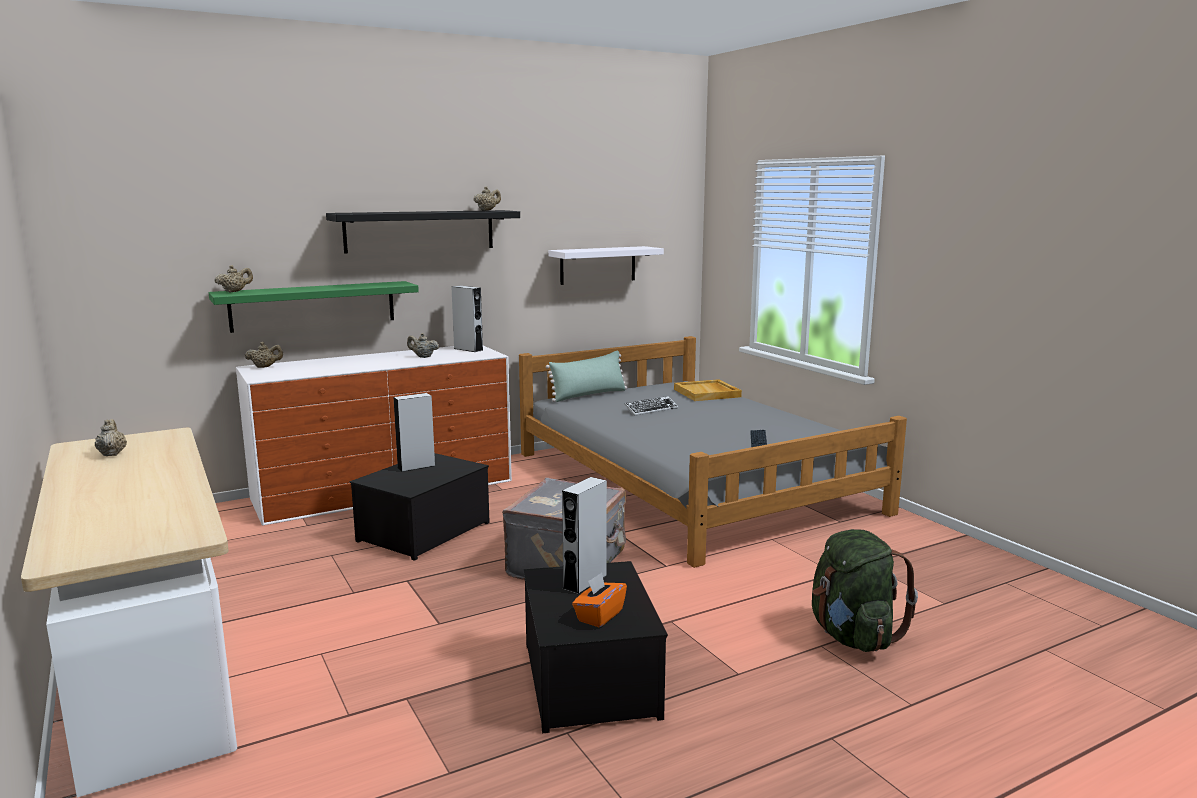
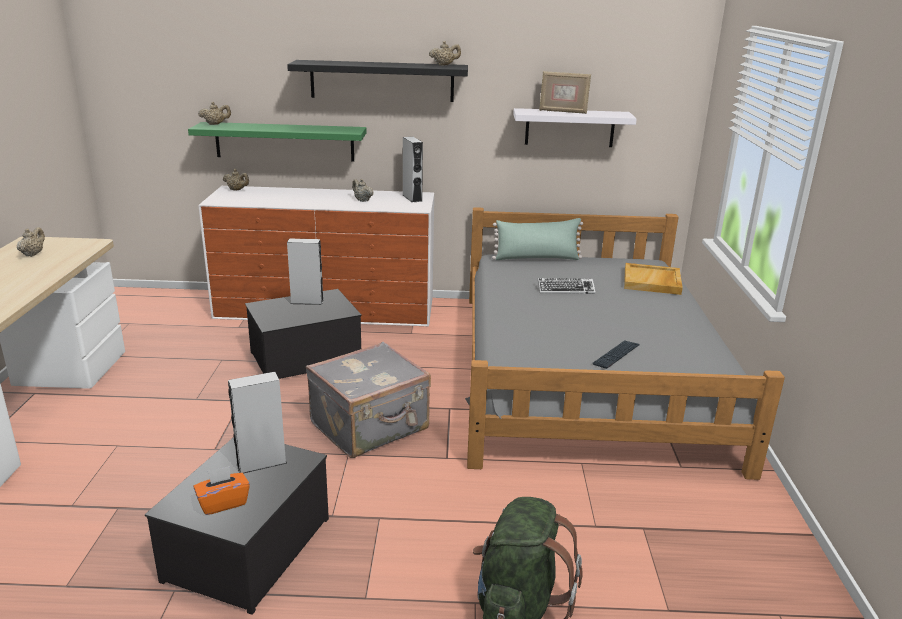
camera: 30 degrees right, 10 degrees up
(596, 249) = (563, 111): none -> picture frame

